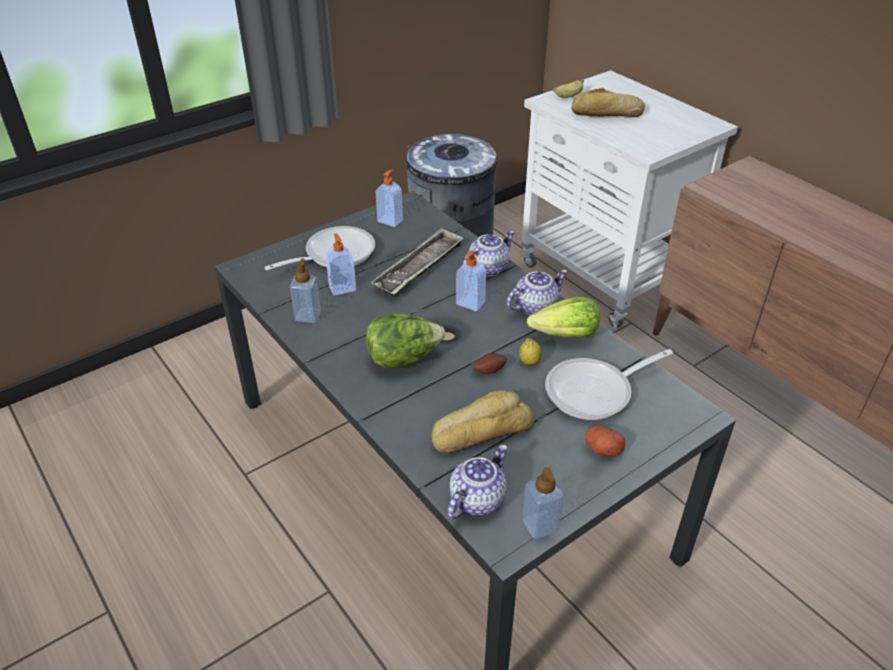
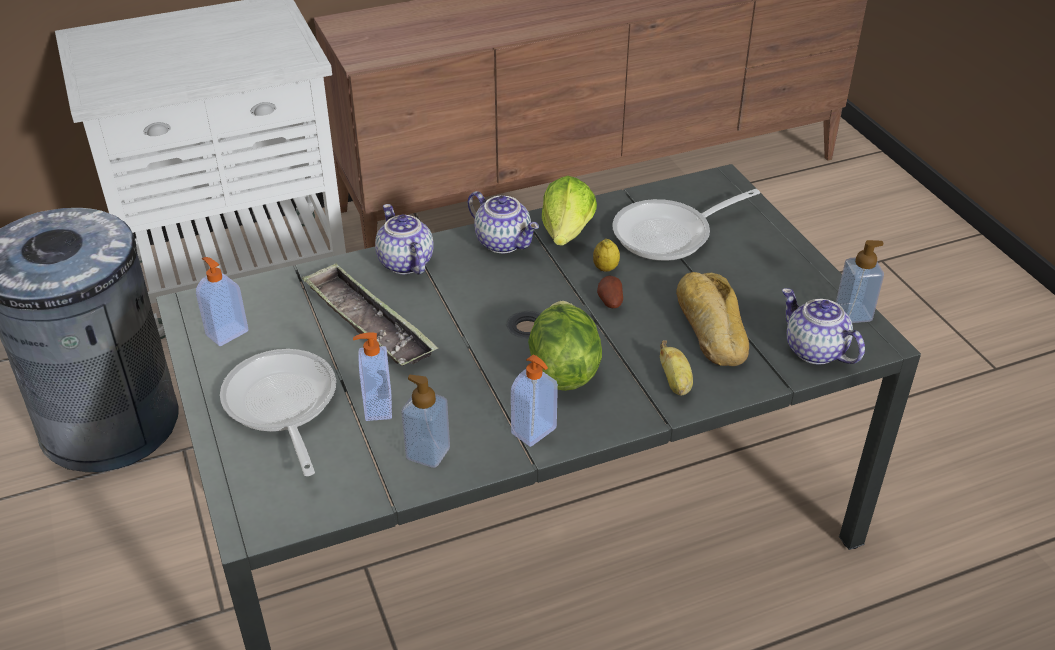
camera: 75 degrees left, 0 degrees up
(469, 304) = (474, 292): soap dispenser -> soap dispenser (535, 432)
(535, 306) = (504, 242): teapot -> teapot turned 150 degrees clockwise
(568, 96) = (101, 77): banana -> banana (675, 383)
(595, 392) = (670, 234): frying pan -> frying pan turned 75 degrees clockwise
(602, 449) = (756, 250): potato -> none
(607, 113) = (177, 61): bread -> none

